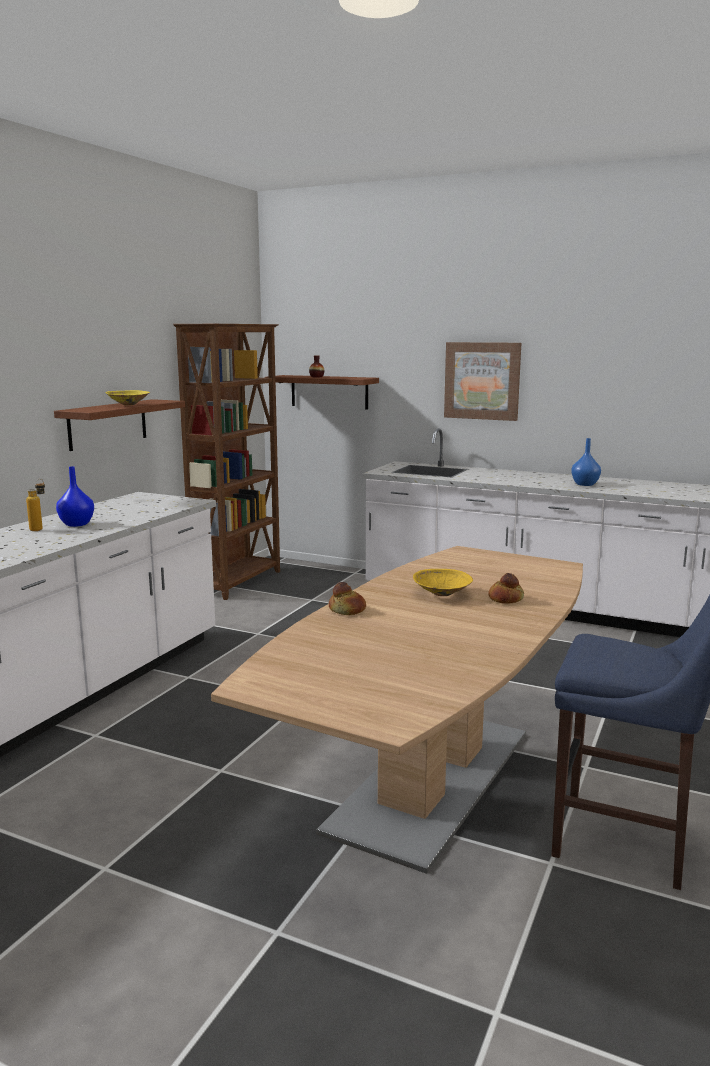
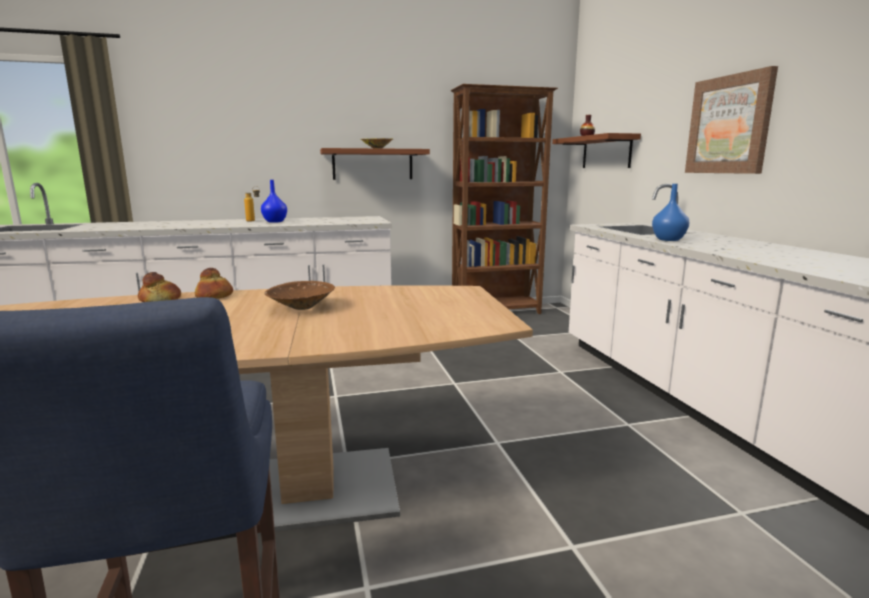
camera: 50 degrees right, 0 degrees up
(442, 594) = (300, 308): yellow bowl -> brown bowl
(505, 598) = (320, 326): bread -> bread (161, 300)
(585, 484) = (789, 258): blue vase -> blue vase (669, 239)

